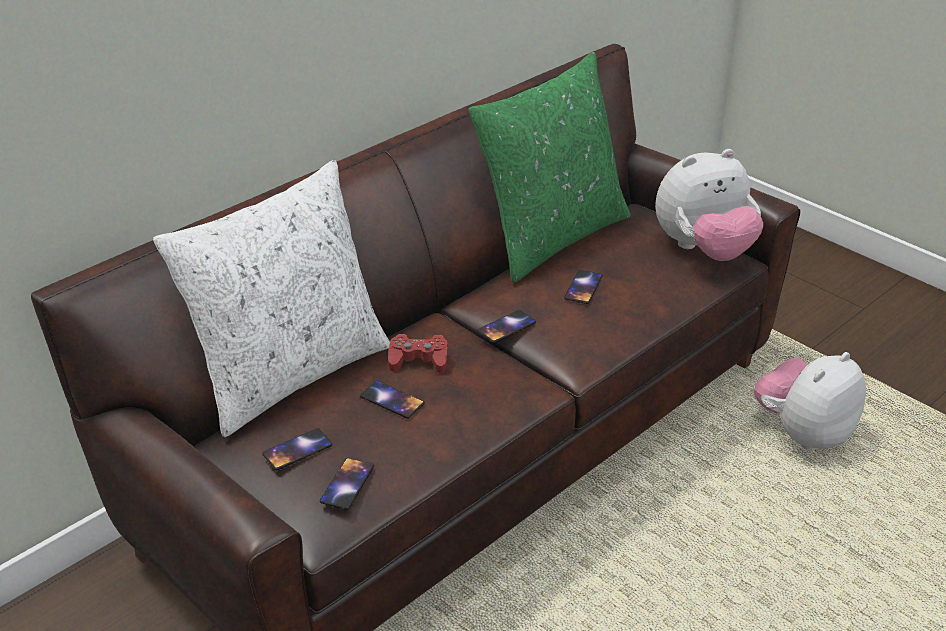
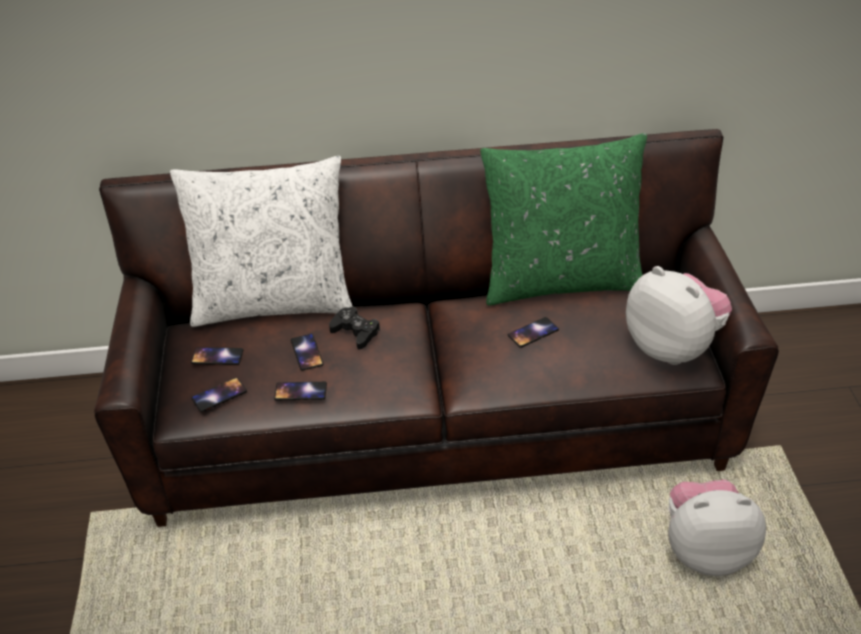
camera: 40 degrees right, 5 degrees up
(418, 360) = (355, 332): red game controller -> black game controller
(506, 327) = (444, 337): phone -> phone (300, 391)
(704, 250) = (673, 347): plush toy -> plush toy turned 150 degrees counterclockwise

